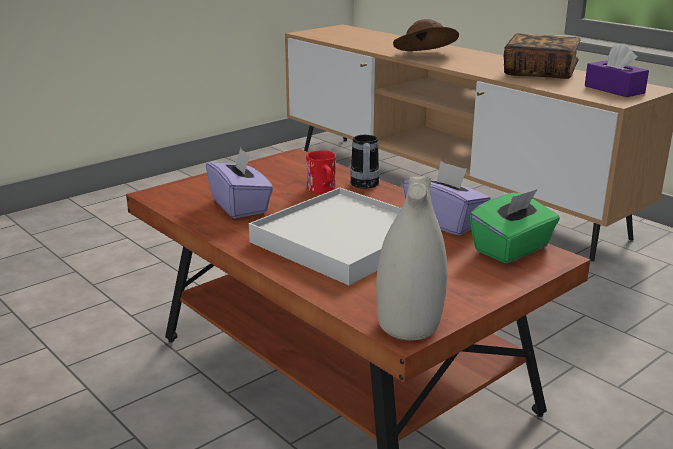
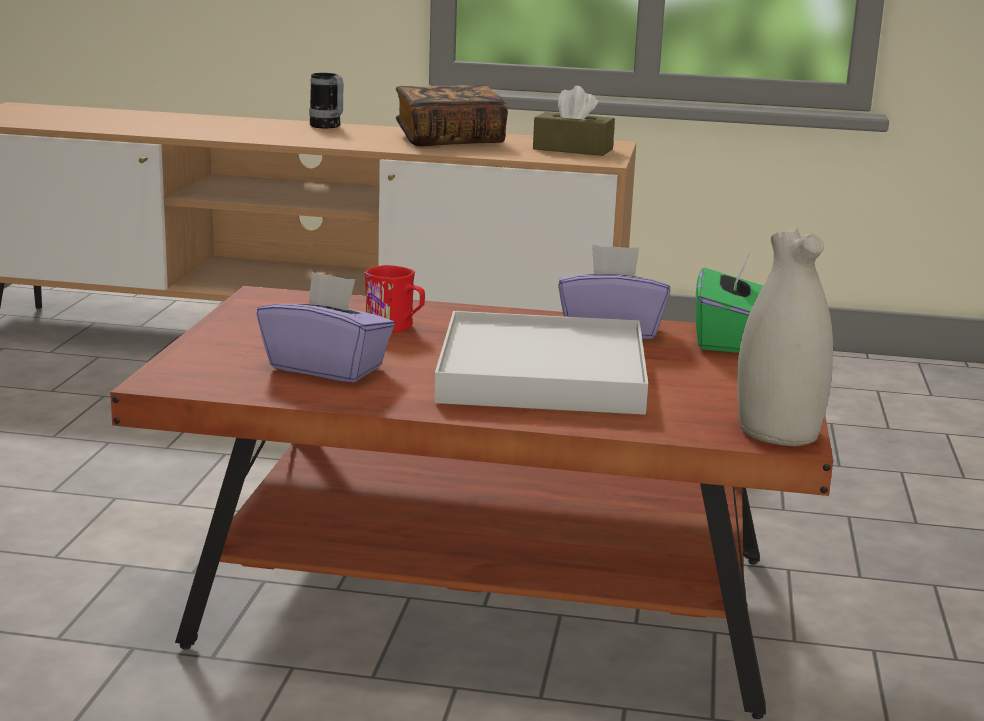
camera: 40 degrees left, 5 degrees down
(364, 186) = (437, 312): mug -> mug (328, 127)
(424, 56) = (251, 134): brown hat -> none
(614, 89) = (573, 149): purple tissue box -> brown tissue box

